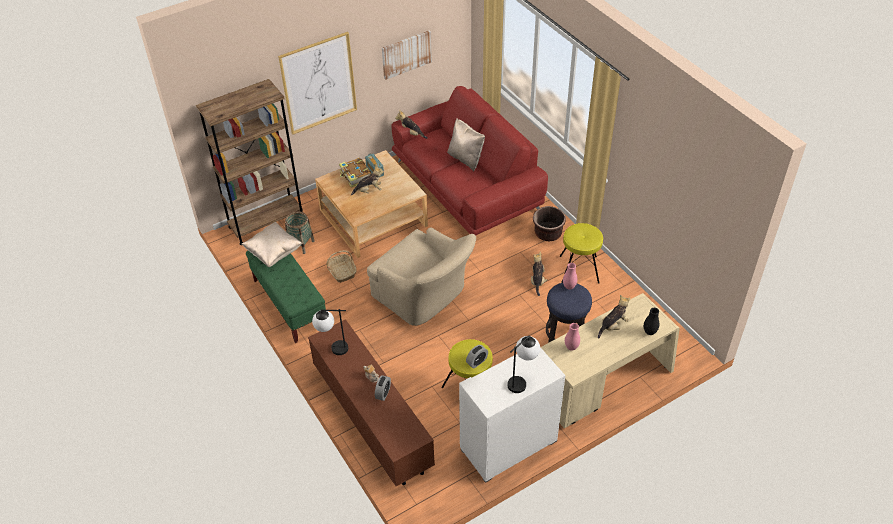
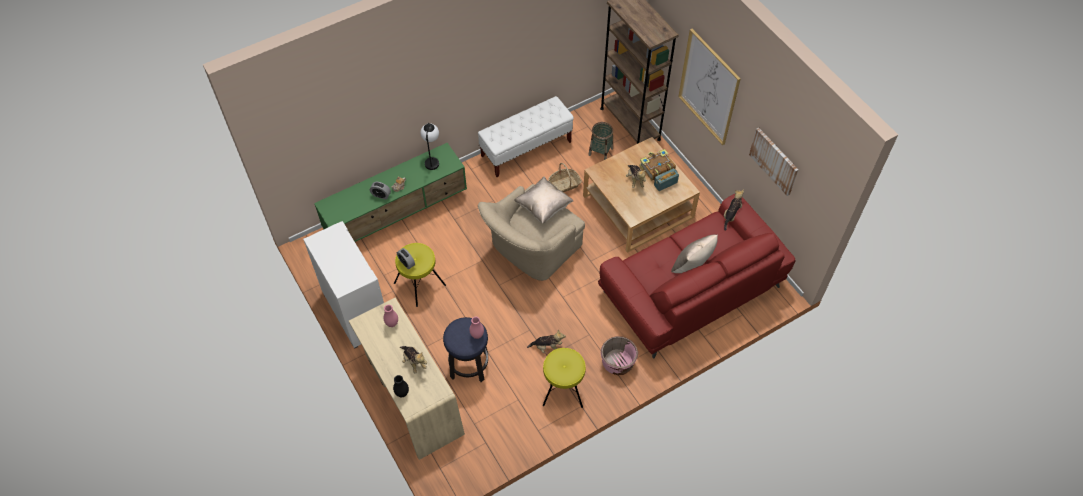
camera: 90 degrees right, 10 degrees up
(274, 253) = (551, 114): beige pillow -> beige pillow (543, 207)
(290, 304) = (526, 149): green bench -> white bench
(372, 417) = (397, 213): brown tv stand -> green tv stand
(522, 380) = (336, 265): table lamp -> none
(548, 233) = (617, 363): brown planter -> pink planter

